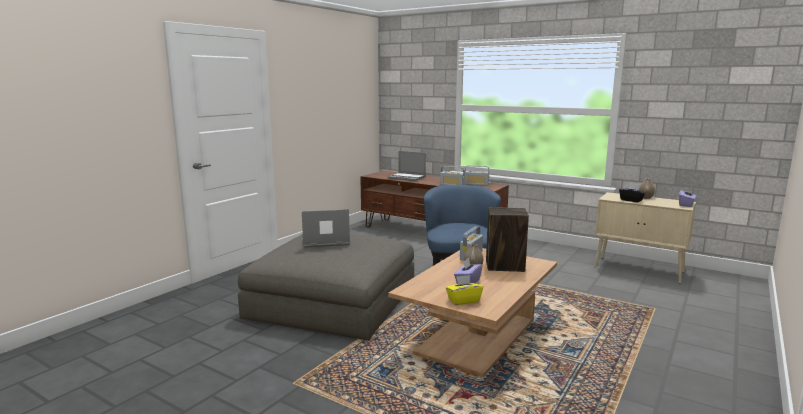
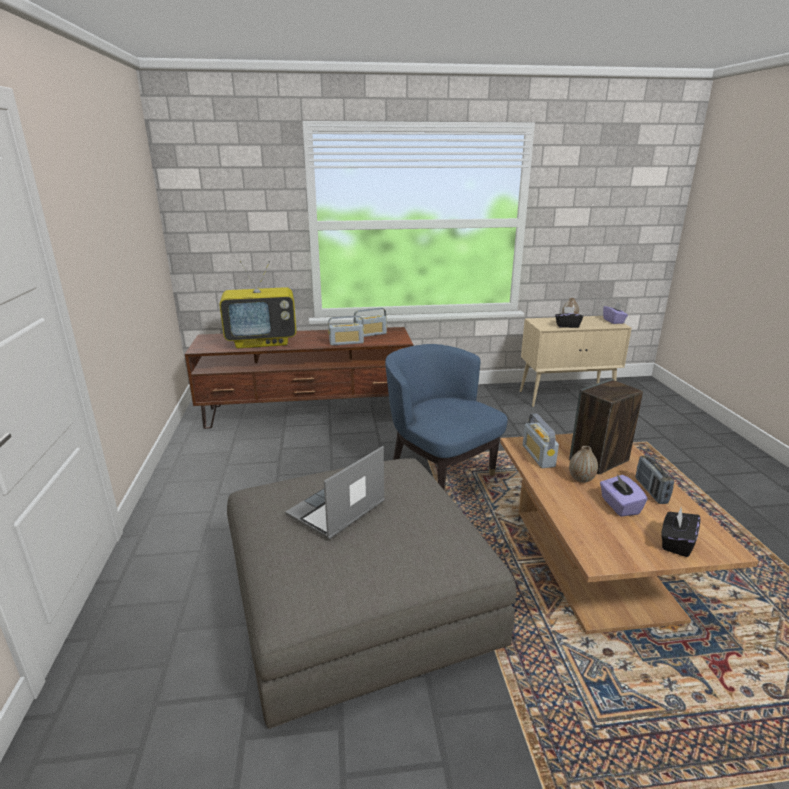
camera: 40 degrees left, 10 degrees up
(407, 178) = (262, 342): laptop -> television
(463, 300) = (676, 543): yellow tissue box -> black tissue box
(504, 284) = (650, 491): none -> radio

